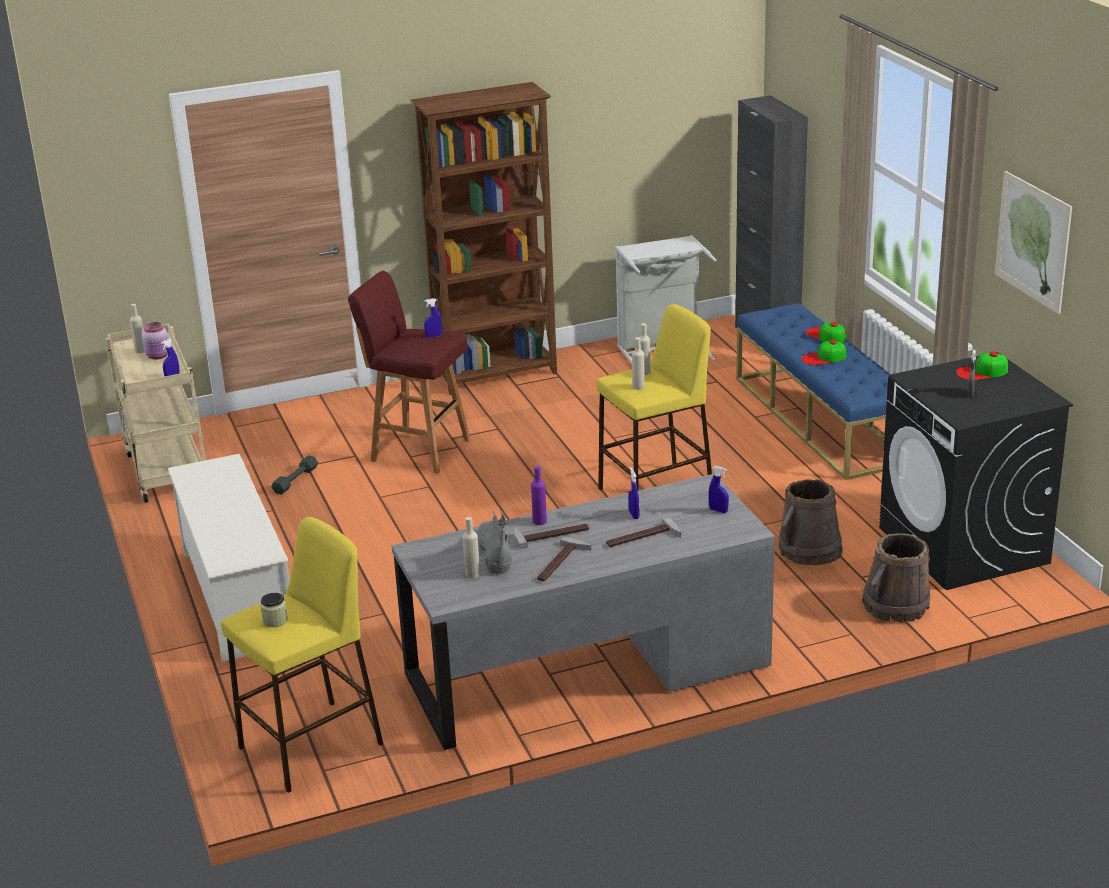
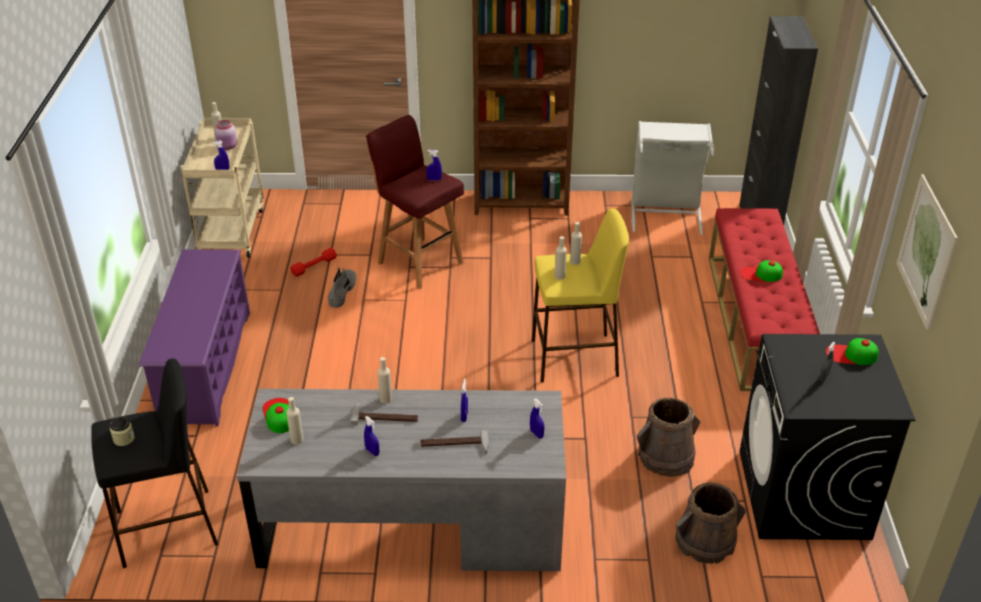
camera: 20 degrees right, 10 degrees up
(237, 597) = (206, 366): white shoe rack -> purple shoe rack
(295, 480) = (314, 266): grey dumbbell -> red dumbbell
(312, 745) = (168, 527): yellow stool -> black stool
(494, 551) = (329, 421): grey boot -> grey boot (342, 291)
(539, 521) = (385, 399): purple bottle -> beige bottle
(561, 563) = (372, 451): hammer -> blue spray bottle
(821, 420) = (755, 320): blue bench -> red bench
(826, 335) = (777, 250): cap -> cap (279, 415)

